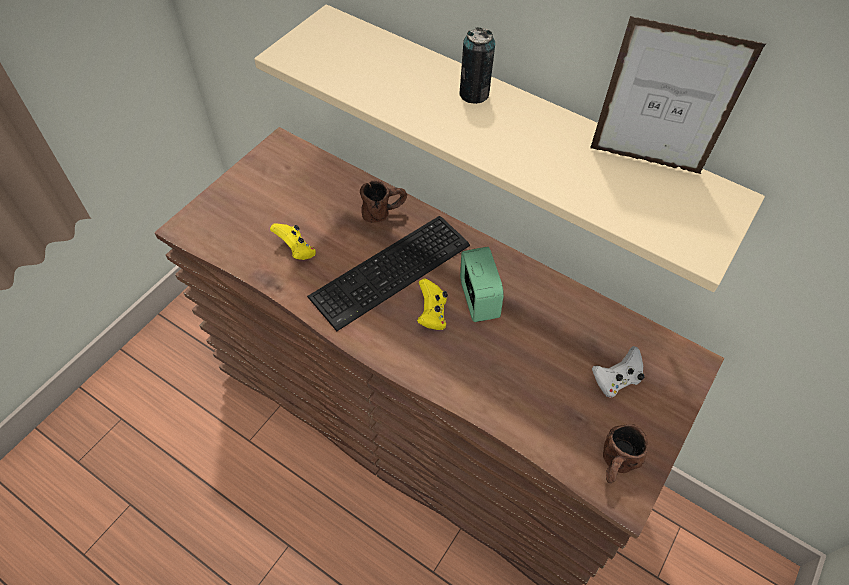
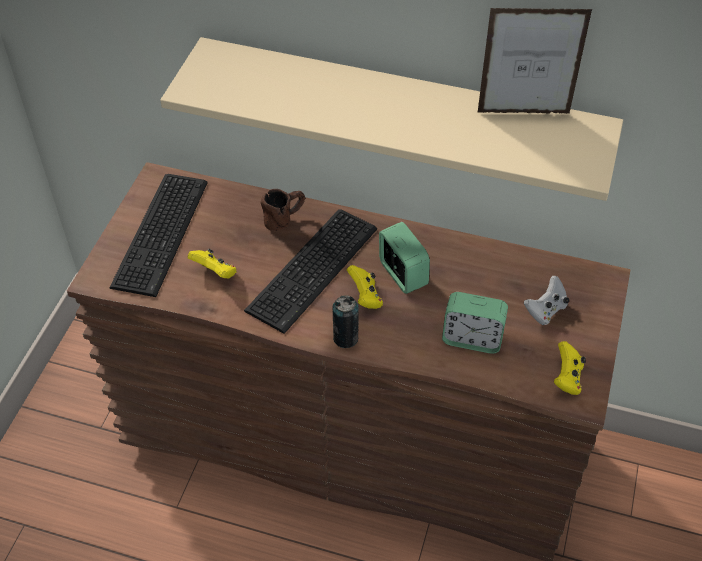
camera: 15 degrees left, 5 degrees down
(266, 198) = (164, 232): none -> keyboard
(474, 94) = (366, 89): can -> can (345, 338)
(526, 390) = (472, 339): none -> alarm clock
(614, 466) = (567, 378): brown mug -> yellow game controller

